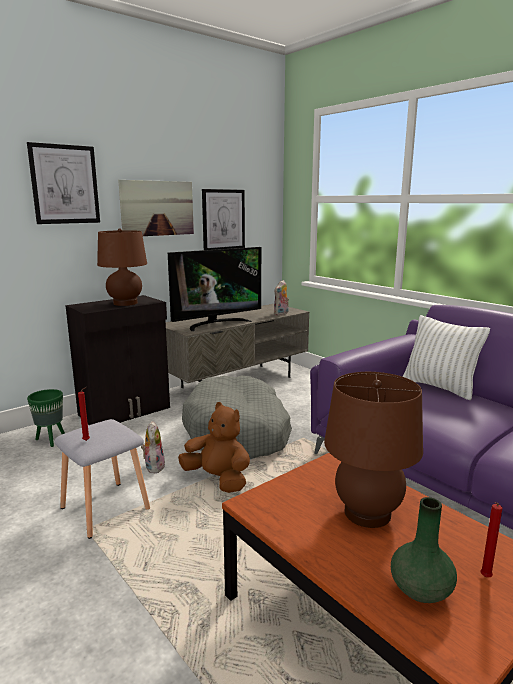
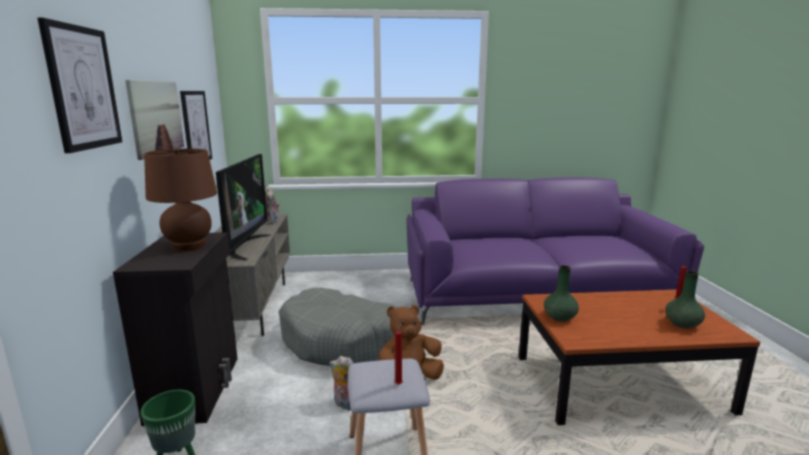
camera: 55 degrees left, 0 degrees up
(301, 483) = (559, 317): none -> green vase
(367, 513) = (607, 311): brown table lamp -> none
(439, 387) = (478, 239): white pillow -> none

